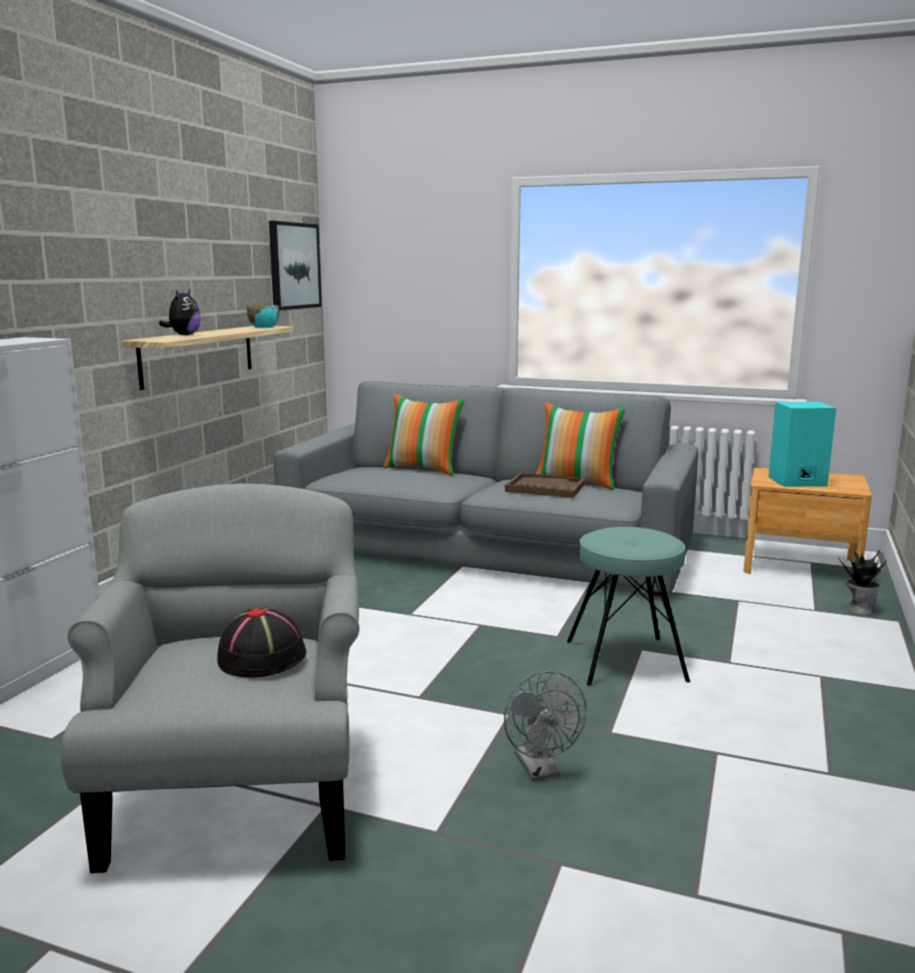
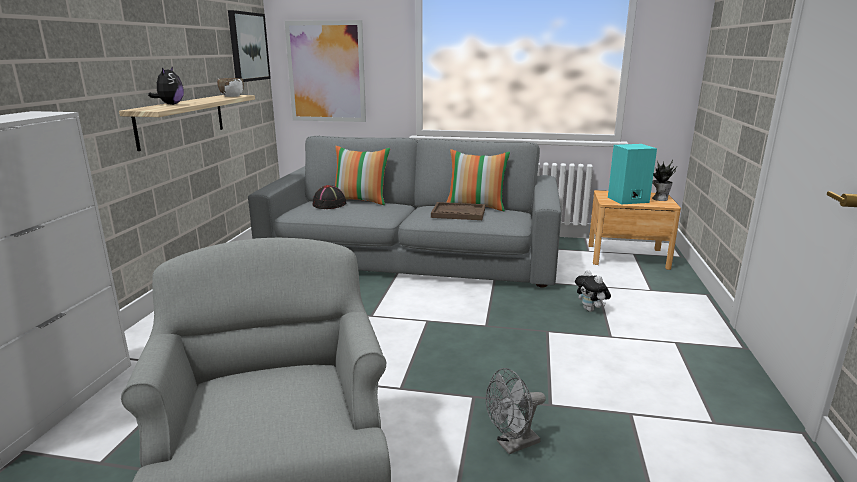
camera: 10 degrees left, 5 degrees up
(262, 657) = (297, 391): black hat -> black hat (329, 204)
(263, 327) = (231, 96): turquoise bowl -> white bowl
(393, 298) = (326, 72): none -> picture
(540, 770) = (512, 445): grey fan -> grey fan turned 90 degrees clockwise
(625, 661) = (540, 342): turquoise stool -> none
(714, 628) = (591, 310): none -> plush toy
(858, 609) = (677, 287): potted plant -> potted plant (659, 199)

